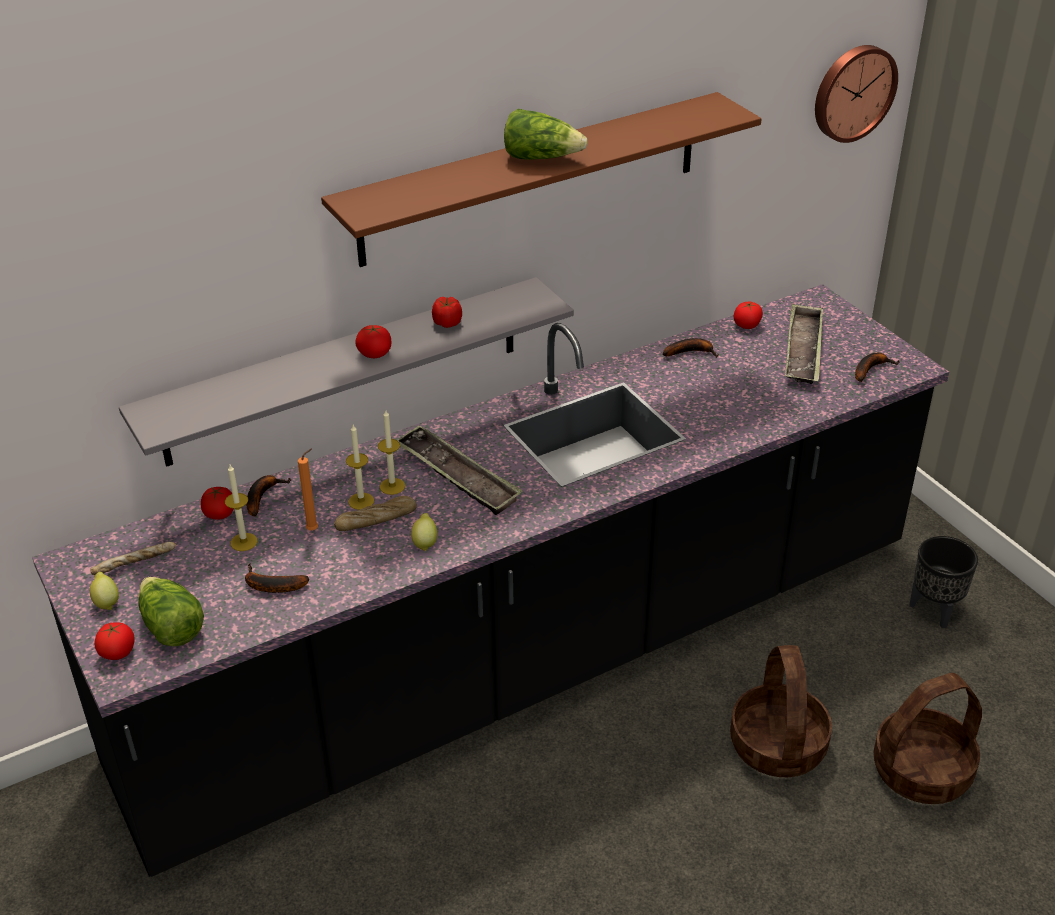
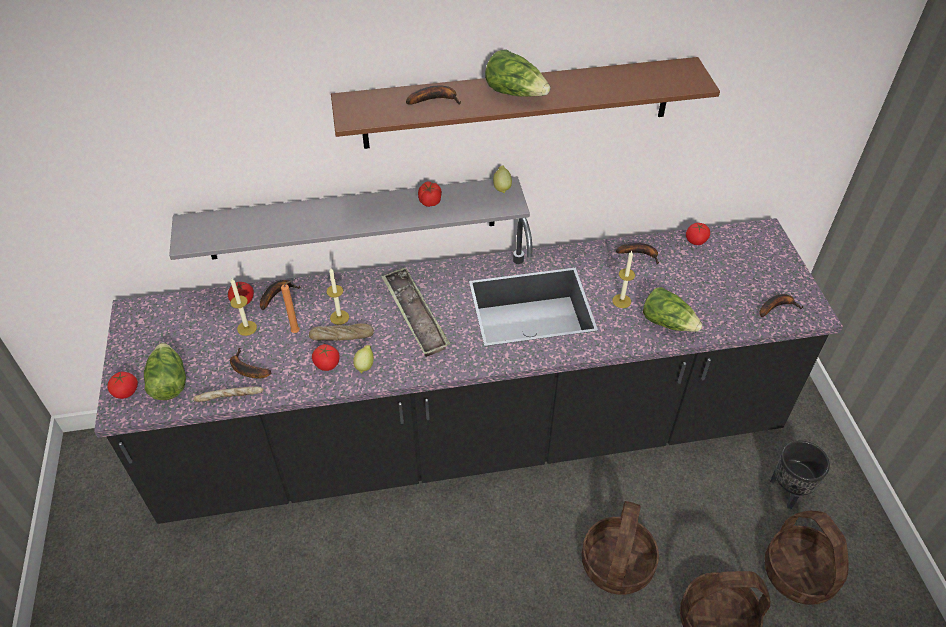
camera: 20 degrees right, 10 degrees up
(106, 602) = (139, 350): lemon -> lemon (502, 187)
(135, 565) = (171, 326): bread -> bread (230, 398)
(374, 353) = (364, 215): tomato -> tomato (327, 364)
(392, 486) = (366, 311): candle -> candle (621, 301)
(453, 180) = (435, 99): none -> banana
(761, 412) = (668, 322): none -> lettuce
(803, 350) = (730, 275): tray -> none
(852, 92) = (832, 73): wall clock -> none
(988, 691) = (800, 573): none -> basket

